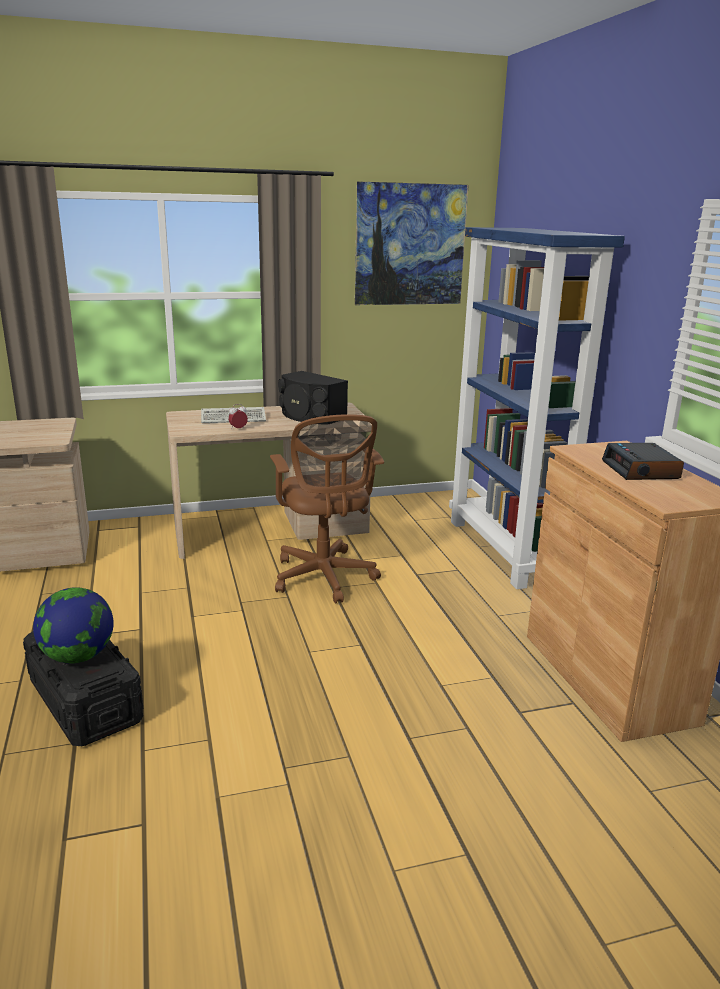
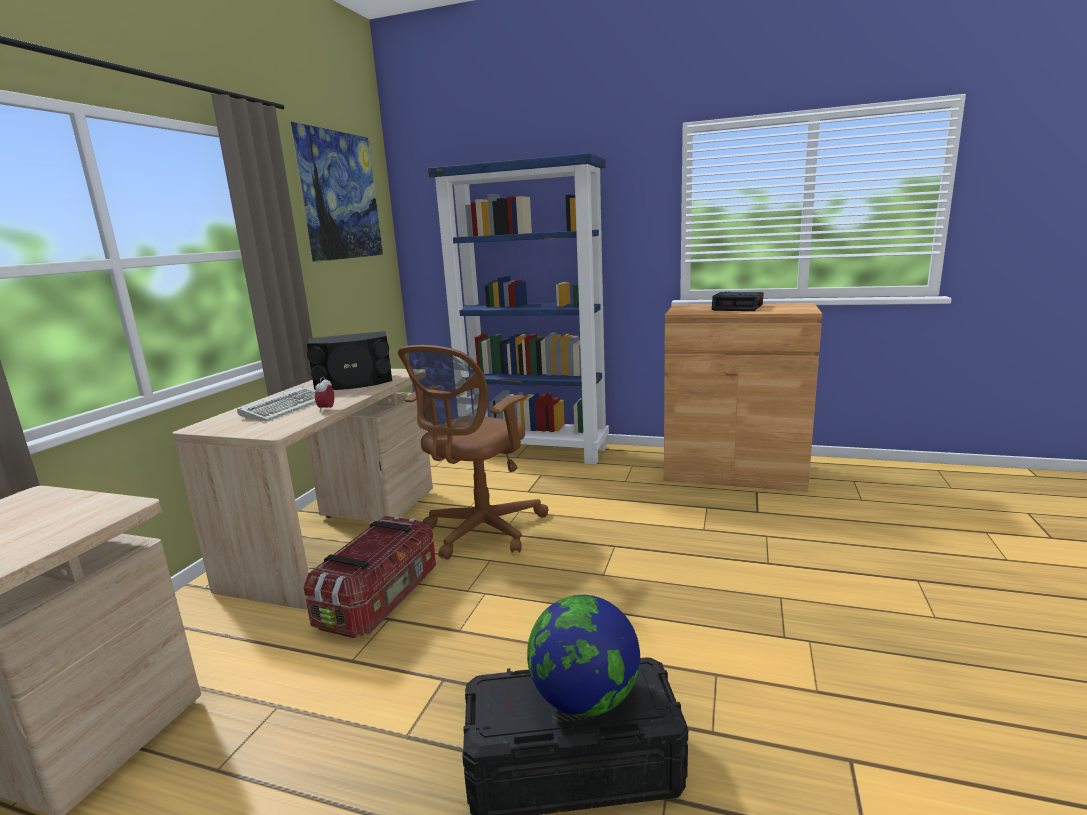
camera: 55 degrees left, 5 degrees down
(207, 576) = (381, 599): none -> storage box
(324, 578) = (480, 532): brown office chair -> brown office chair turned 105 degrees clockwise

